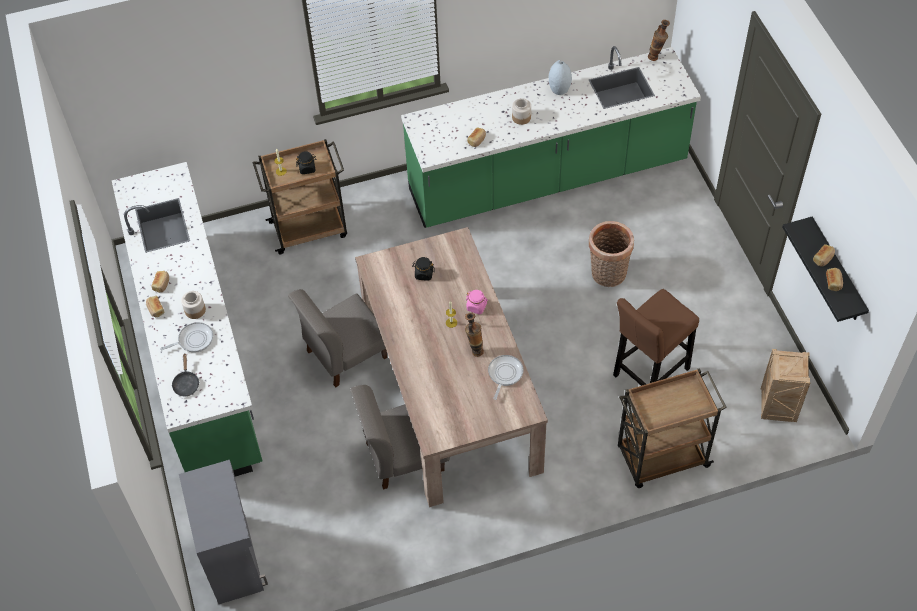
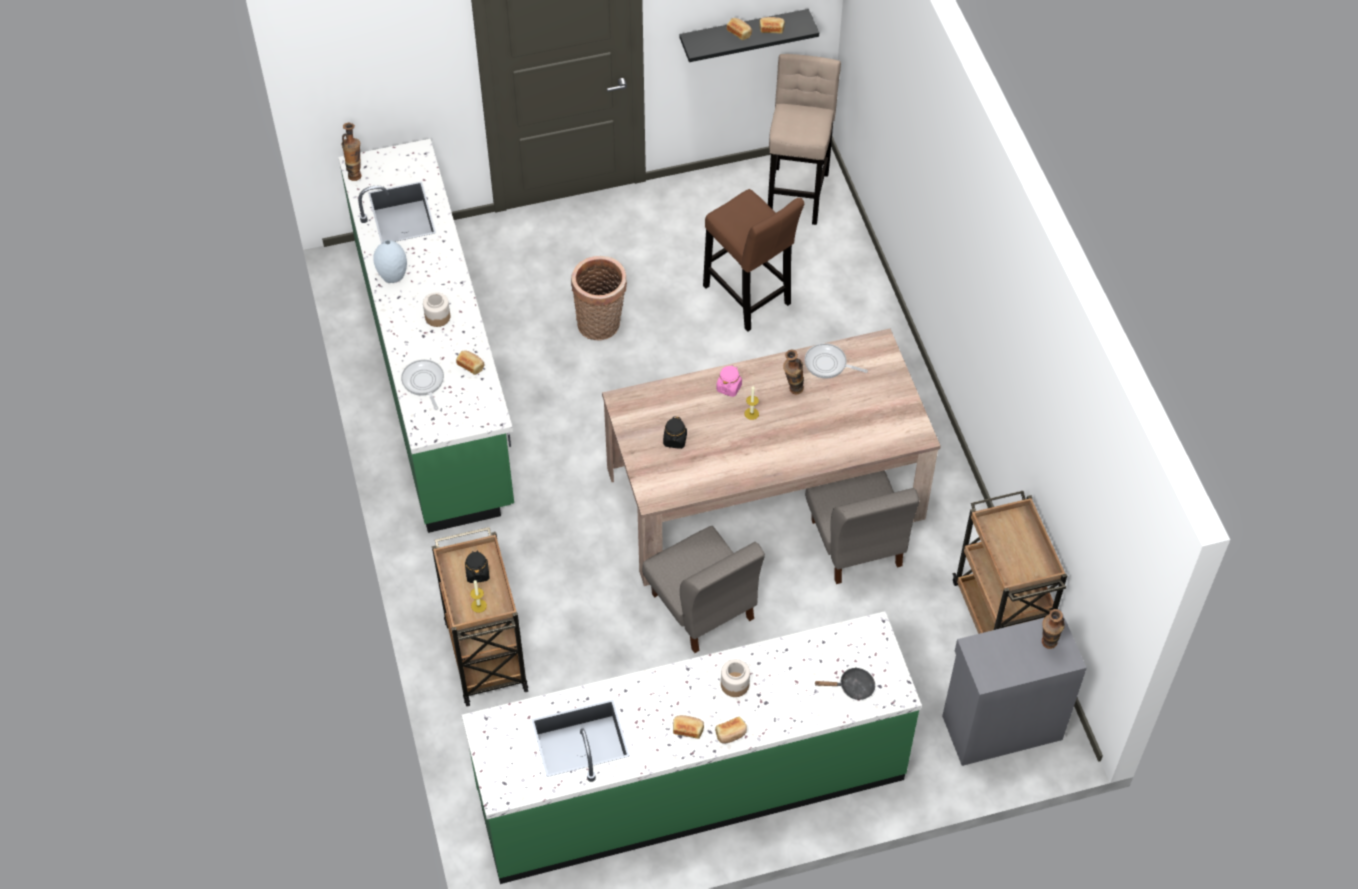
camera: 90 degrees left, 0 degrees up
(193, 340) = (783, 683): frying pan -> frying pan (424, 382)
(217, 524) = (1047, 646): none -> vase
(661, 458) = (859, 298): brown cart -> brown cart (999, 617)
(778, 408) = (797, 191): crate -> beige stool

